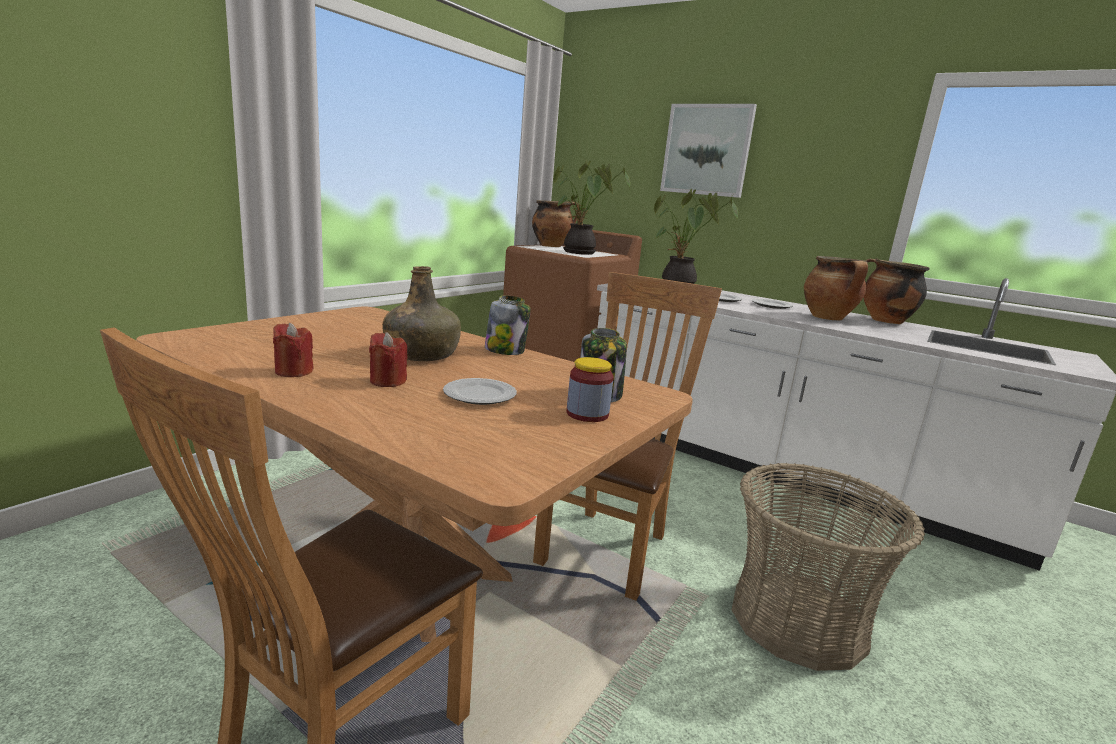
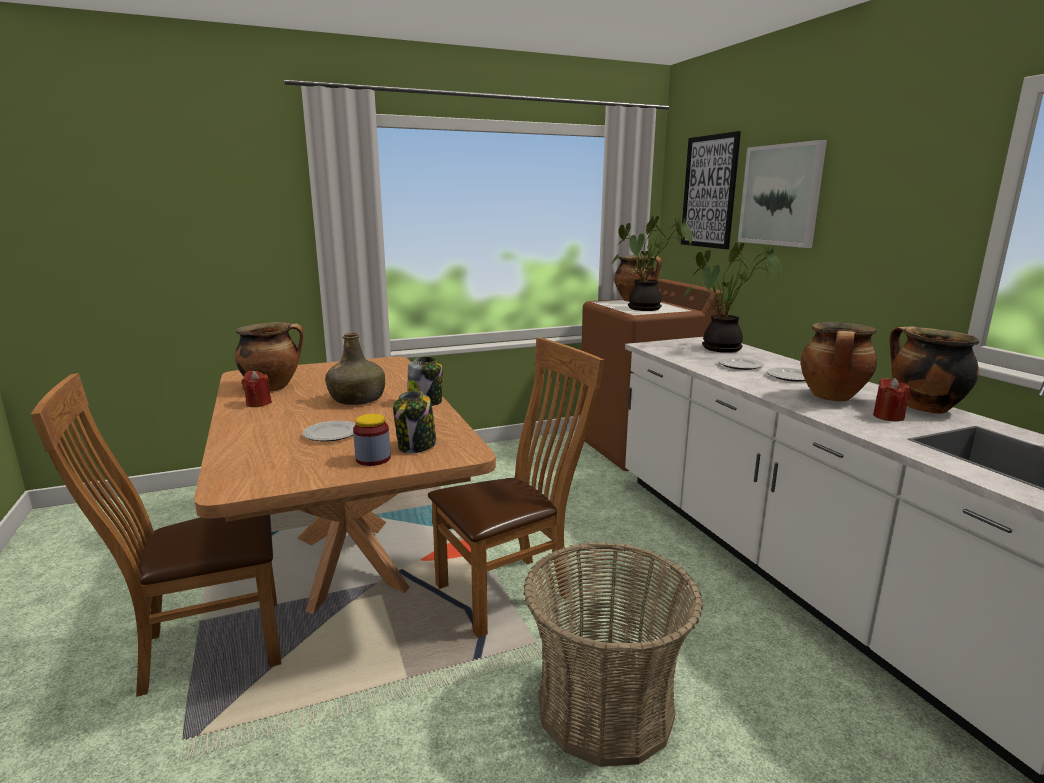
camera: 35 degrees right, 0 degrees up
(269, 351) = (273, 387): none -> cooking pot
(387, 381) = (296, 416): red candle -> red candle (888, 416)
(620, 143) = (709, 192): none -> picture

